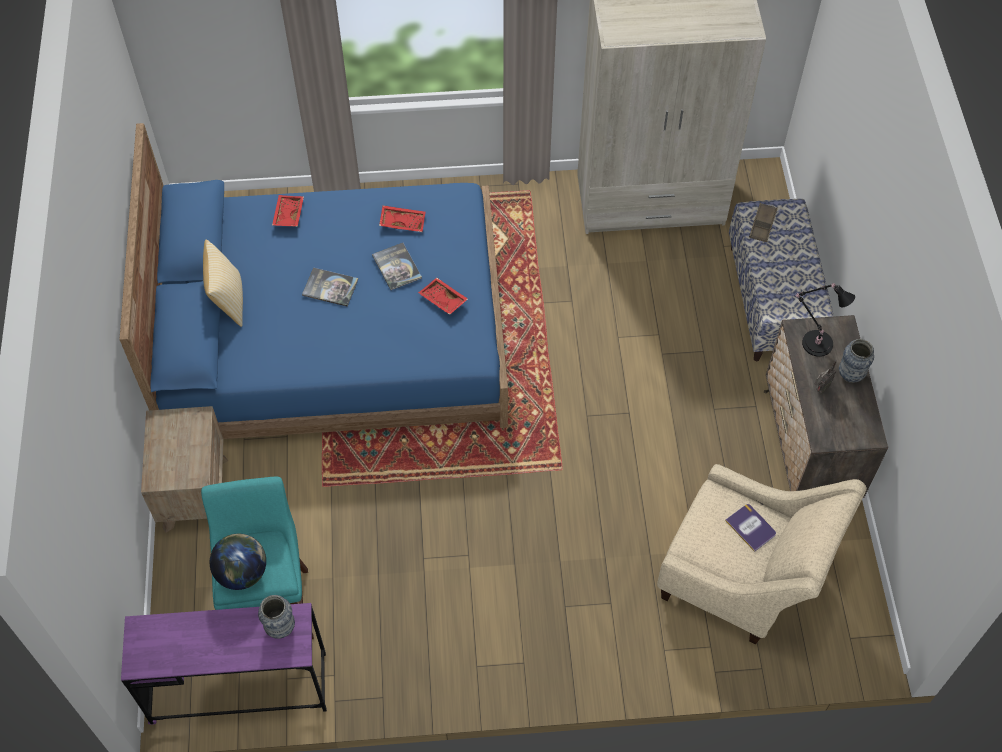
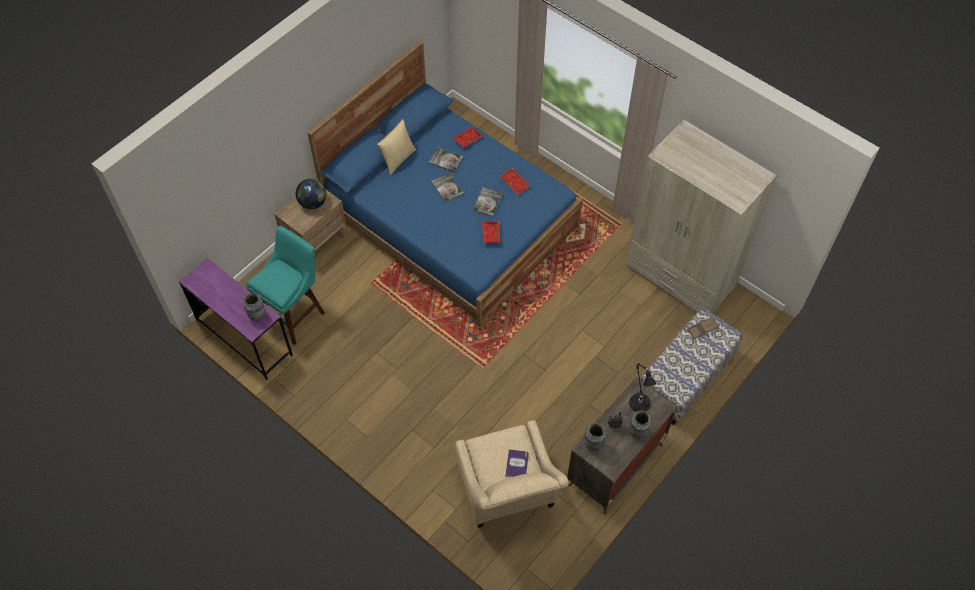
camera: 45 degrees right, 0 degrees up
(242, 572) = (268, 279): globe -> globe (313, 203)
(290, 258) = (445, 160): none -> book
(825, 427) = (593, 444): none -> vase

